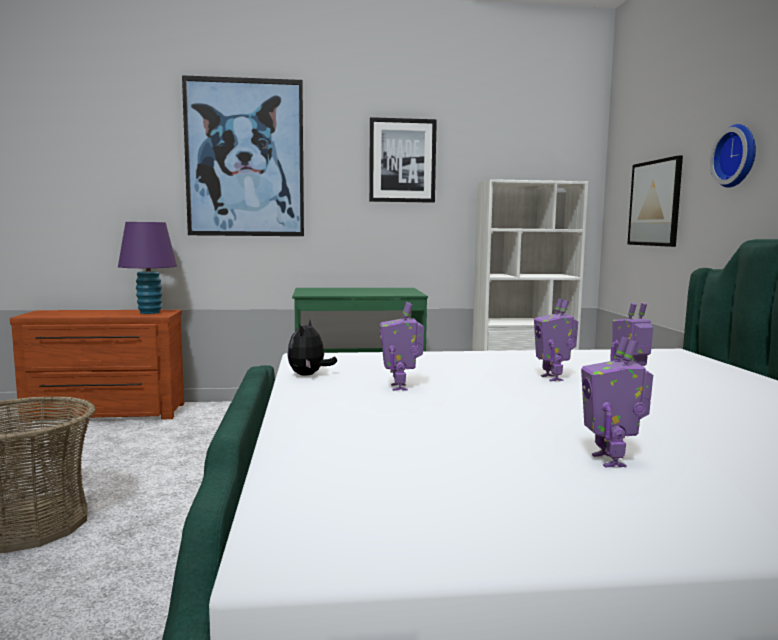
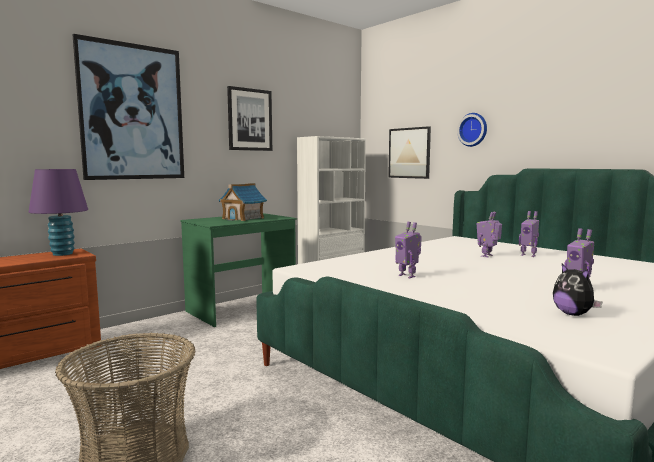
camera: 35 degrees left, 0 degrees up
(309, 375) = (339, 278): plush toy -> plush toy (573, 314)
(363, 291) = (243, 218): none -> toy house
(553, 378) = (454, 259): toy robot -> toy robot (528, 255)

